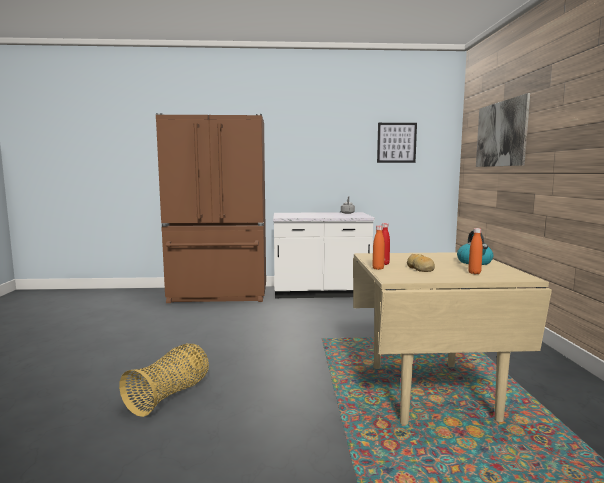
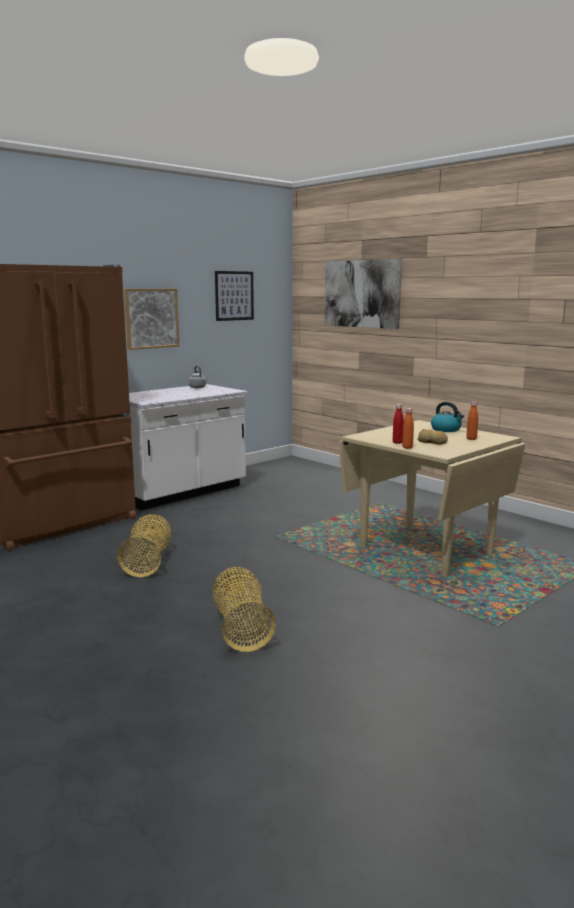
camera: 40 degrees left, 5 degrees up
(214, 330) = (148, 561): none -> basket
(317, 159) = (151, 318): none -> picture

